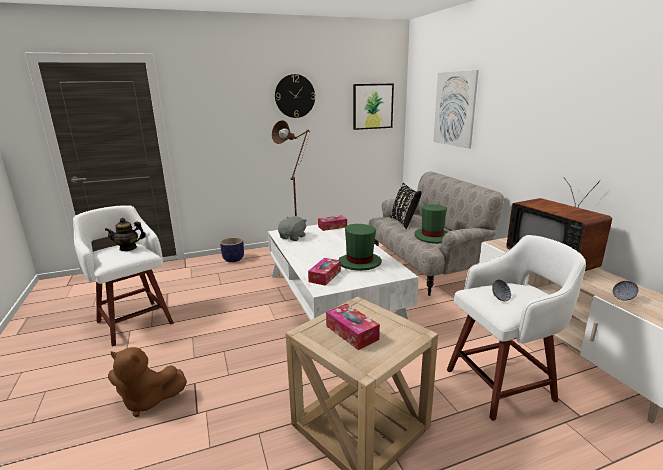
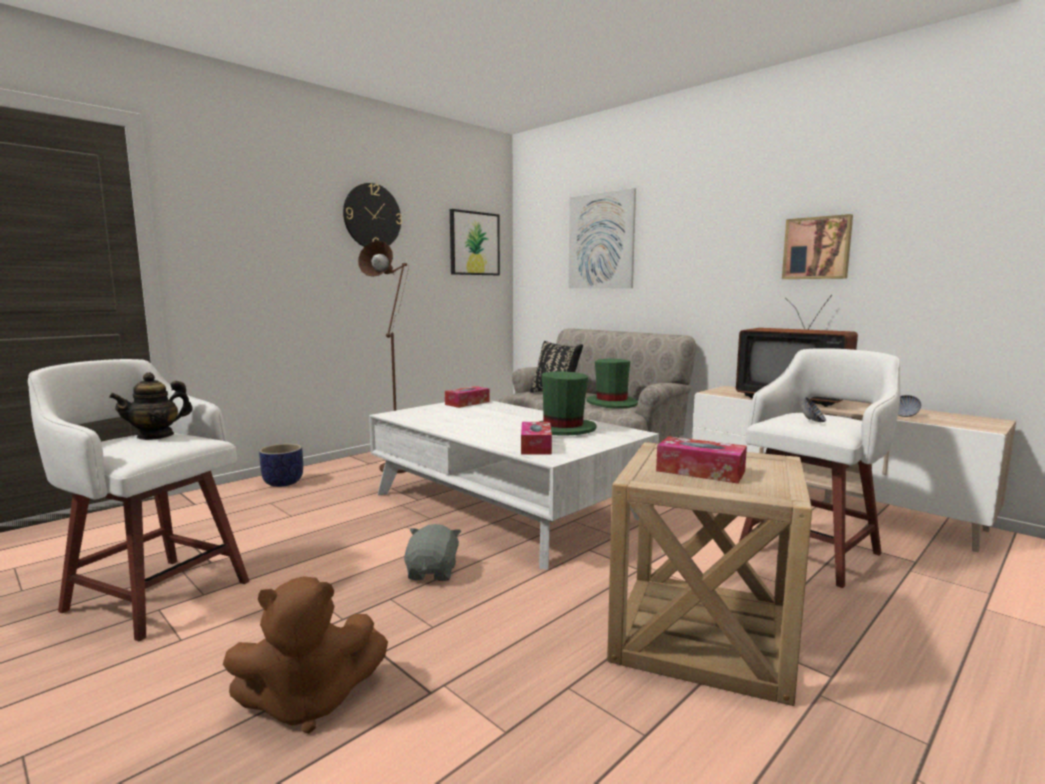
camera: 25 degrees left, 10 degrees down
(293, 237) = (423, 417): grey plush toy -> grey plush toy (433, 572)
(597, 137) = (817, 248): none -> picture

